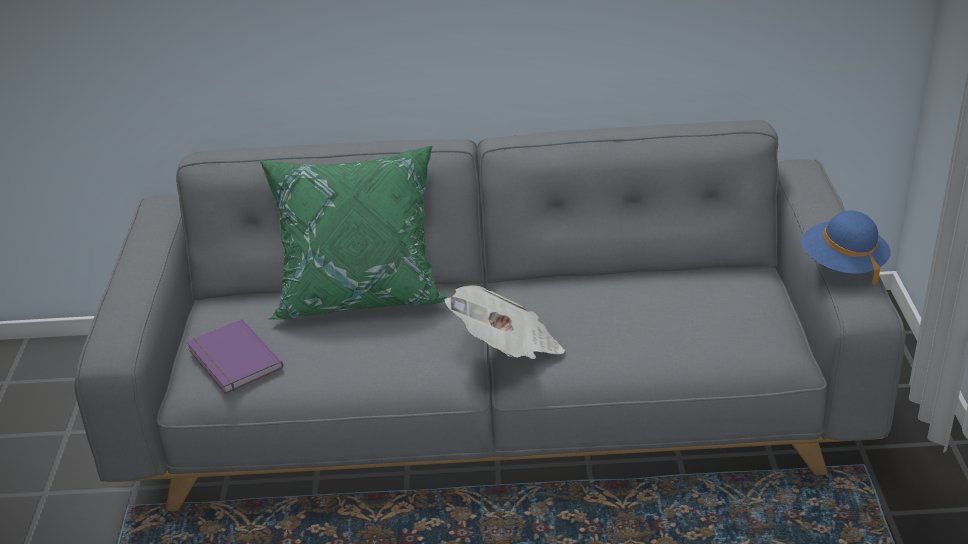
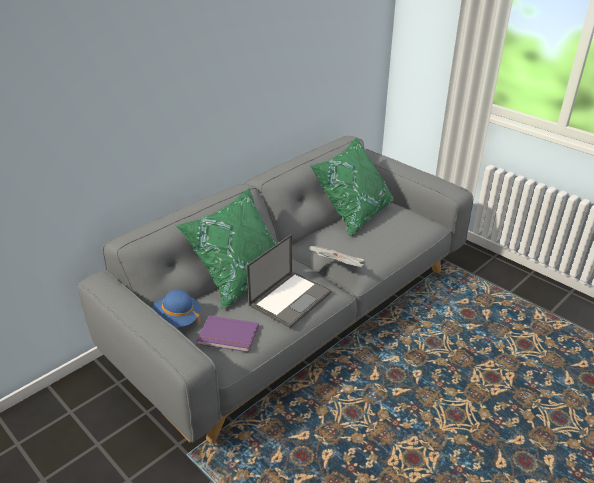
camera: 45 degrees left, 0 degrees up
(377, 354) = (290, 298): none -> laptop
(669, 274) = (353, 213): none -> green pillow
(842, 265) = (428, 179): blue hat -> blue hat (177, 320)

